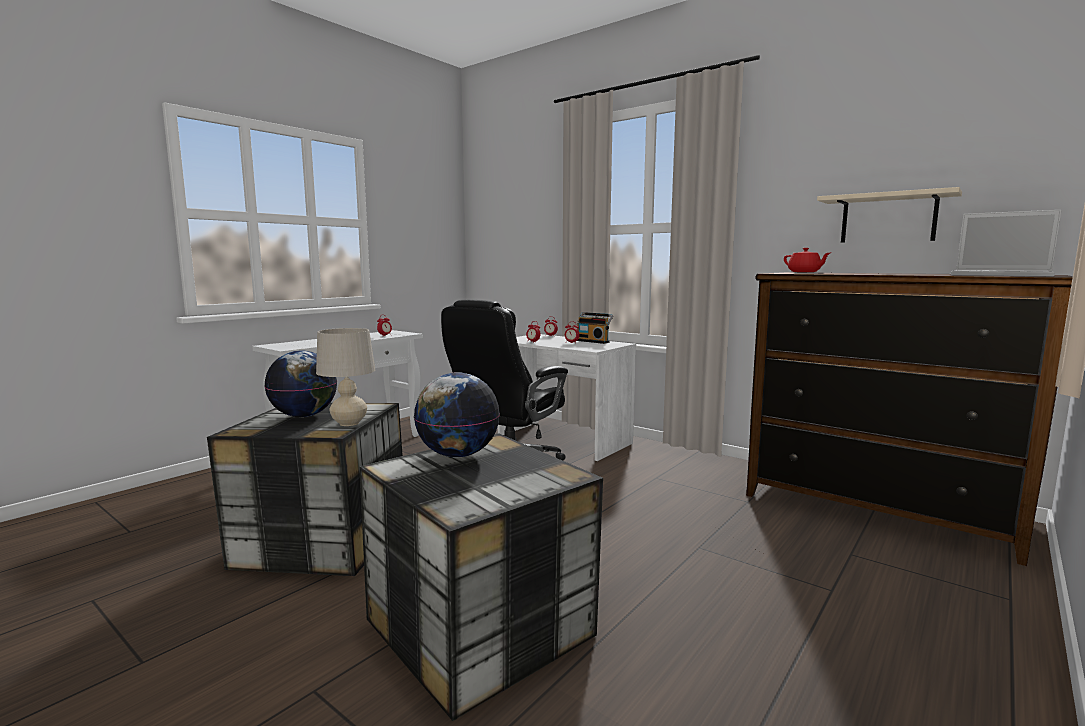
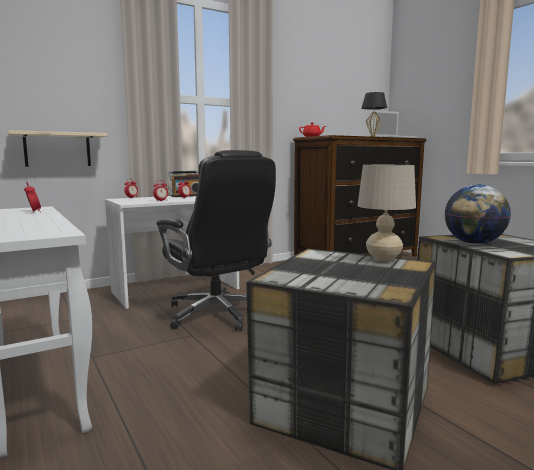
camera: 70 degrees left, 0 degrees up
(304, 416) = (338, 272): globe -> none
(888, 218) = (331, 110): beige shelf -> beige shelf (57, 149)
(891, 274) = (373, 136): none -> black table lamp

